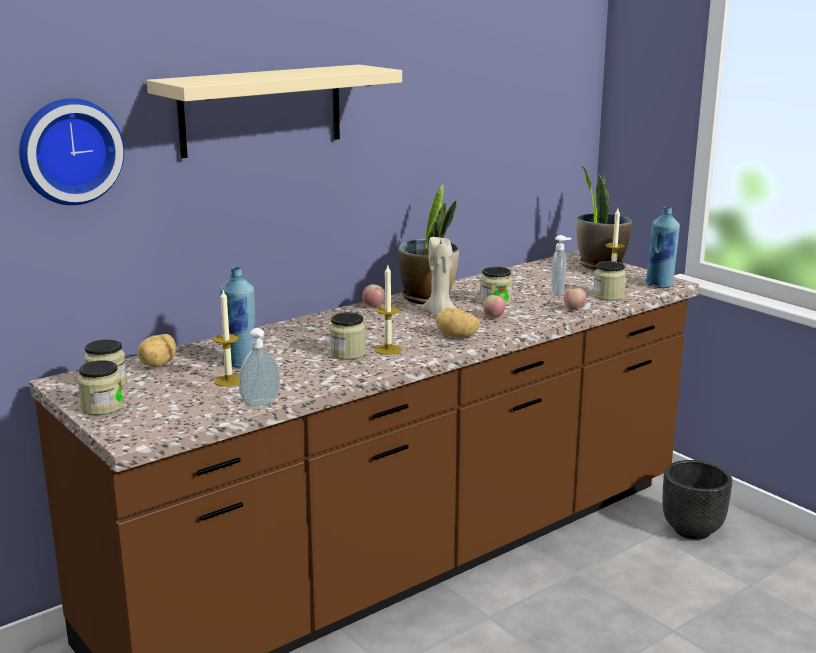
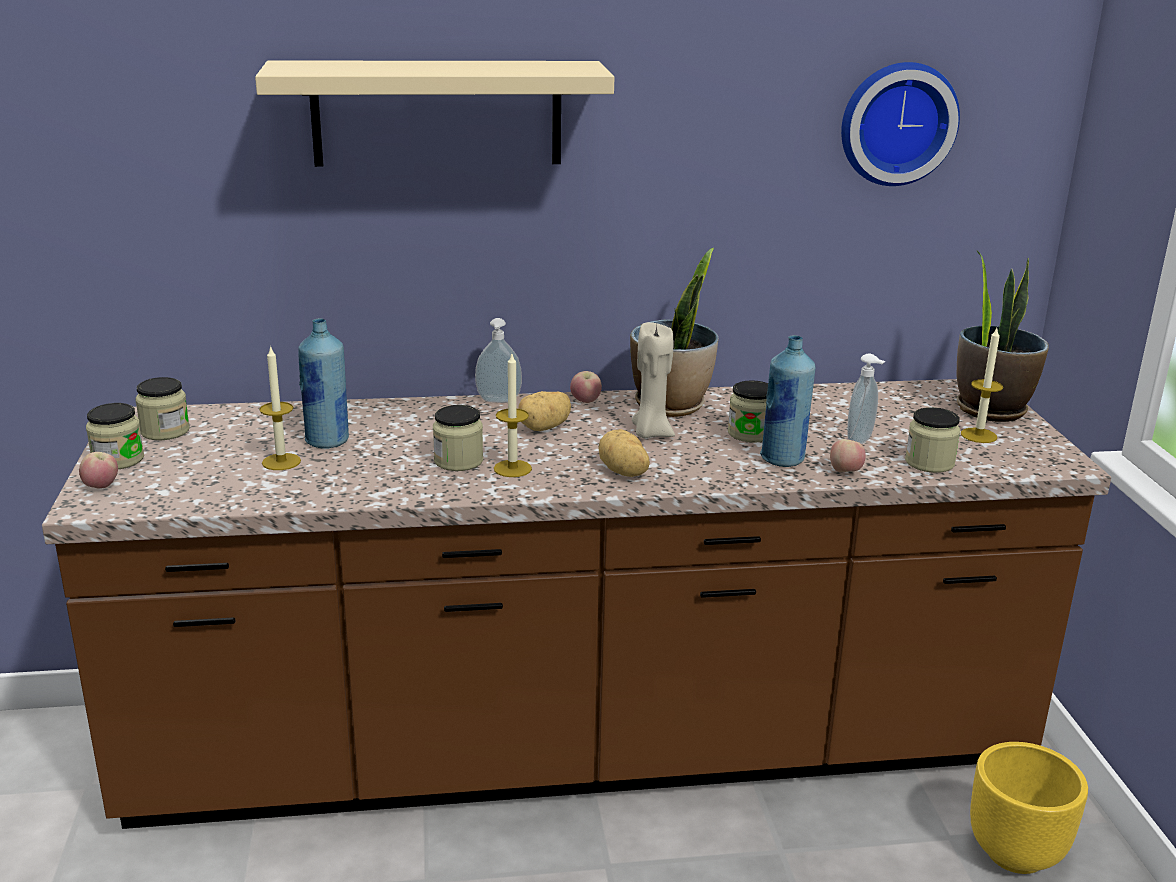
camera: 30 degrees right, 5 degrees up
(69, 151) = (162, 142): wall clock -> wall clock (896, 123)
(159, 364) = (247, 420): potato -> potato (545, 428)
(261, 404) = (267, 503): soap dispenser -> soap dispenser (498, 401)
(494, 317) = (714, 456): apple -> apple (101, 487)
(660, 285) = (1039, 464): blue bottle -> blue bottle (783, 459)
(692, 530) = (1016, 853): black planter -> yellow planter

